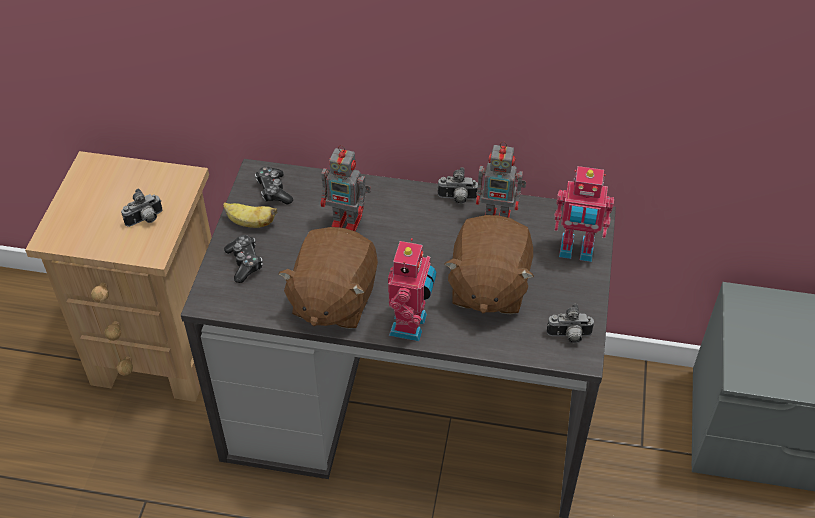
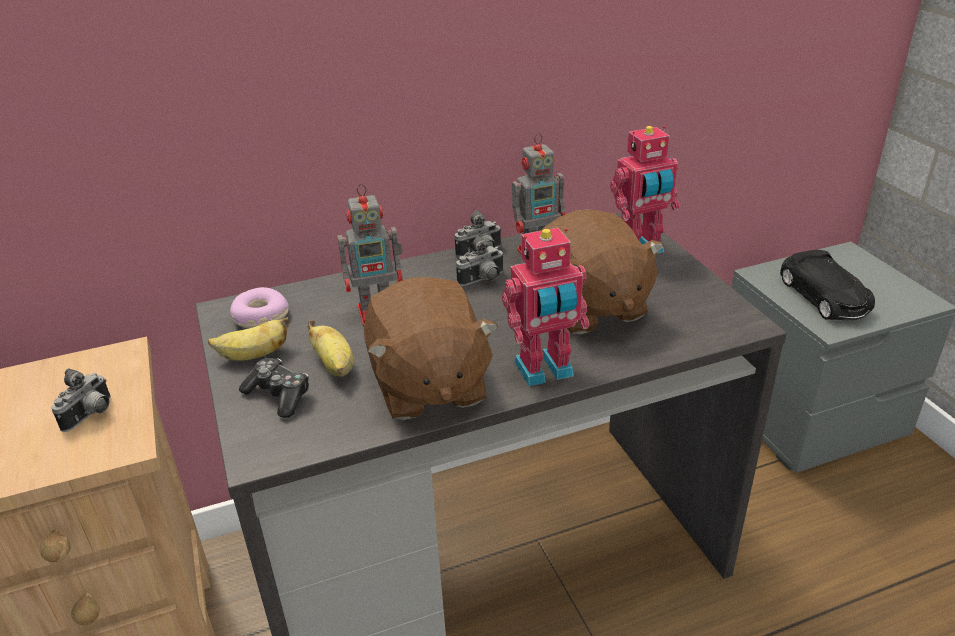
camera: 30 degrees left, 15 degrees down
(273, 191) = (260, 317): game controller -> donut
(290, 256) = (335, 366): none -> banana
(411, 325) = (545, 371): toy robot -> toy robot turned 90 degrees clockwise
(569, 336) = (716, 313): camera -> camera (483, 280)
(770, 346) = (824, 297): none -> black toy car

